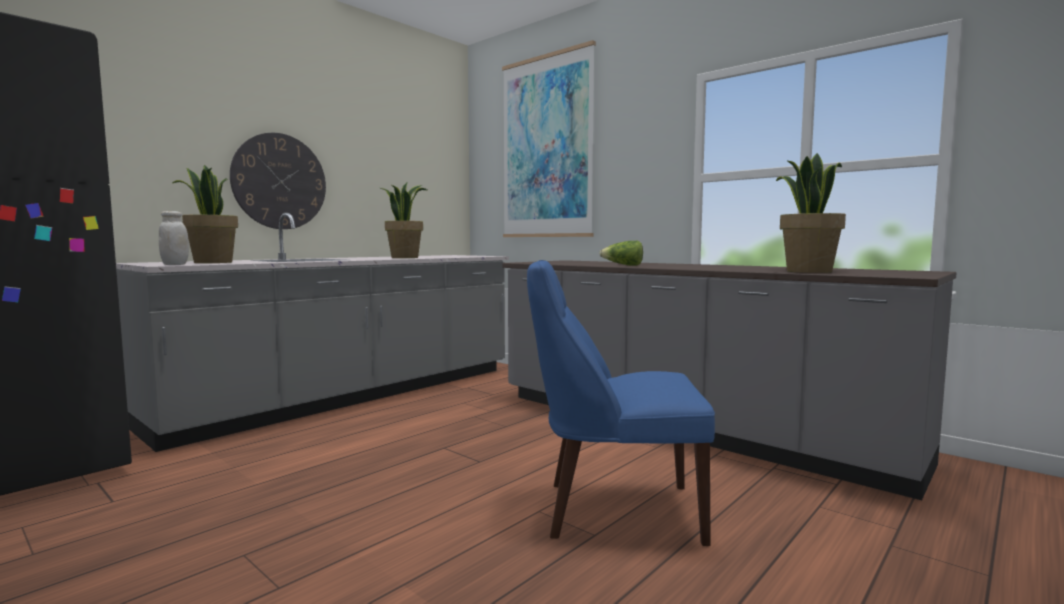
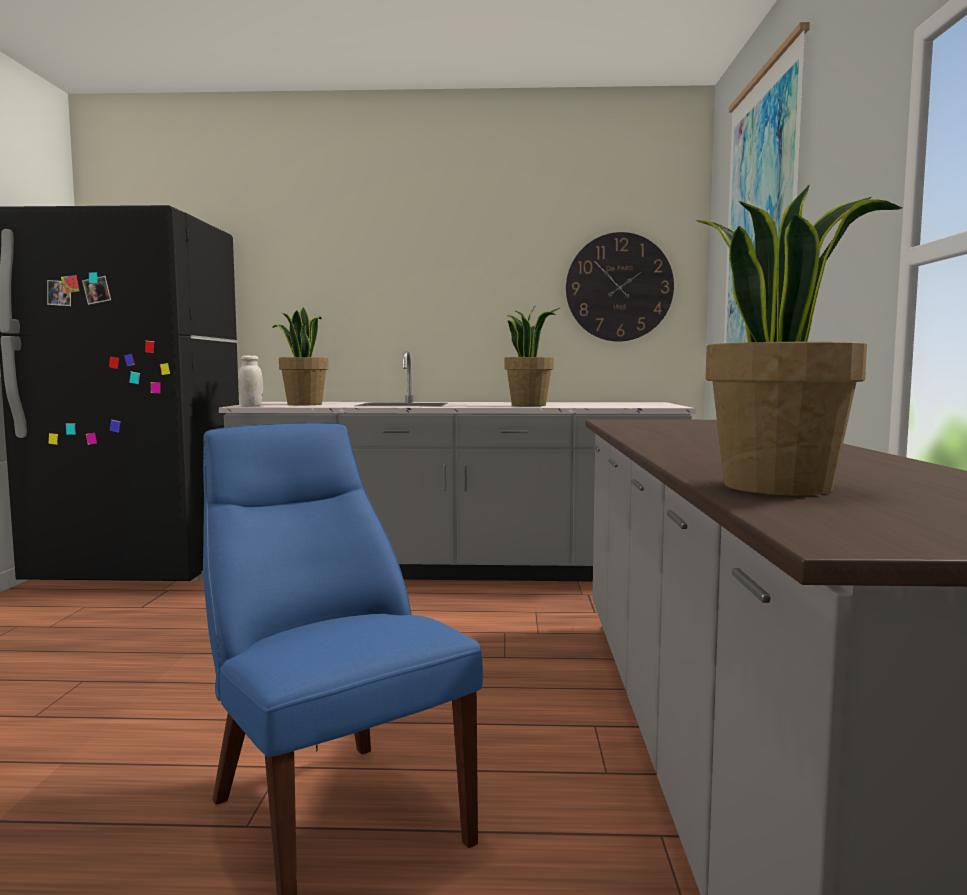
camera: 50 degrees right, 0 degrees up
(280, 181) = (420, 315): wall clock -> wall clock (619, 287)
(623, 265) = (659, 436): lettuce -> none

